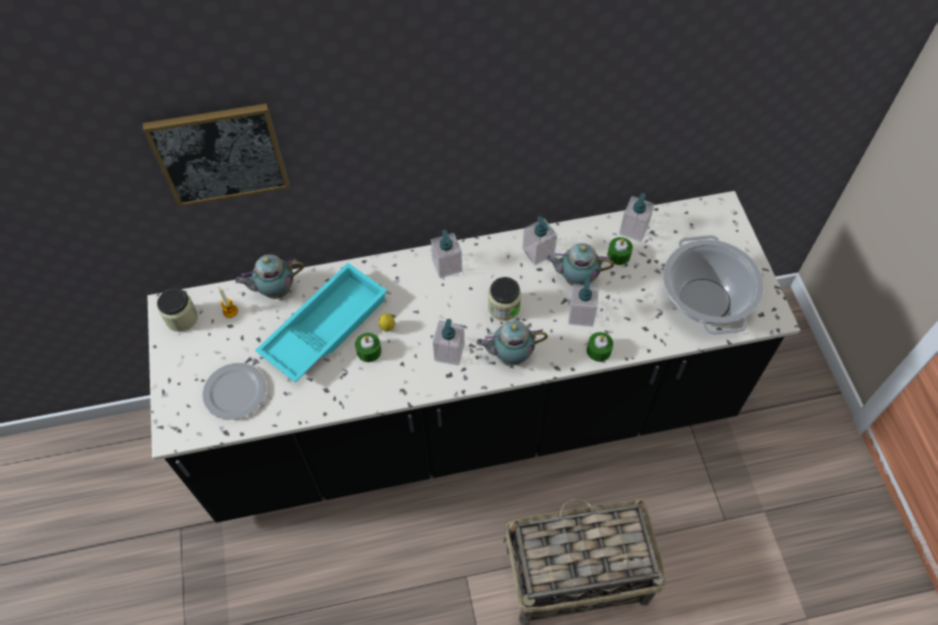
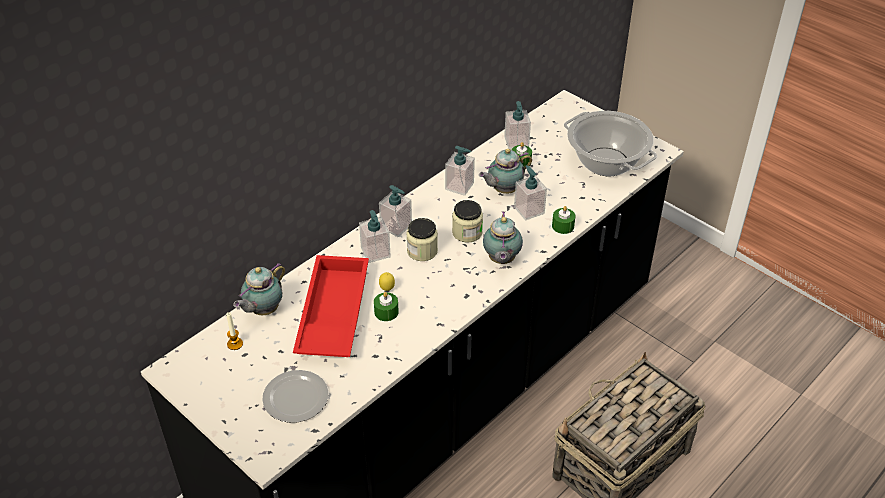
camera: 35 degrees left, 15 degrees down
(182, 318) = (193, 371): jar -> jar (422, 251)
(220, 154) = (206, 164): picture -> none
(324, 326) = (332, 314): turquoise tray -> red tray
(449, 352) = (452, 281): soap dispenser -> soap dispenser (375, 252)
(510, 355) = (501, 260): teapot -> teapot turned 45 degrees counterclockwise

